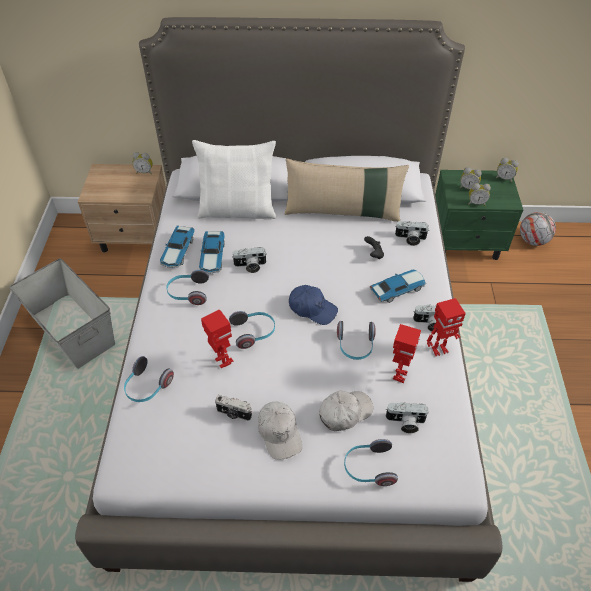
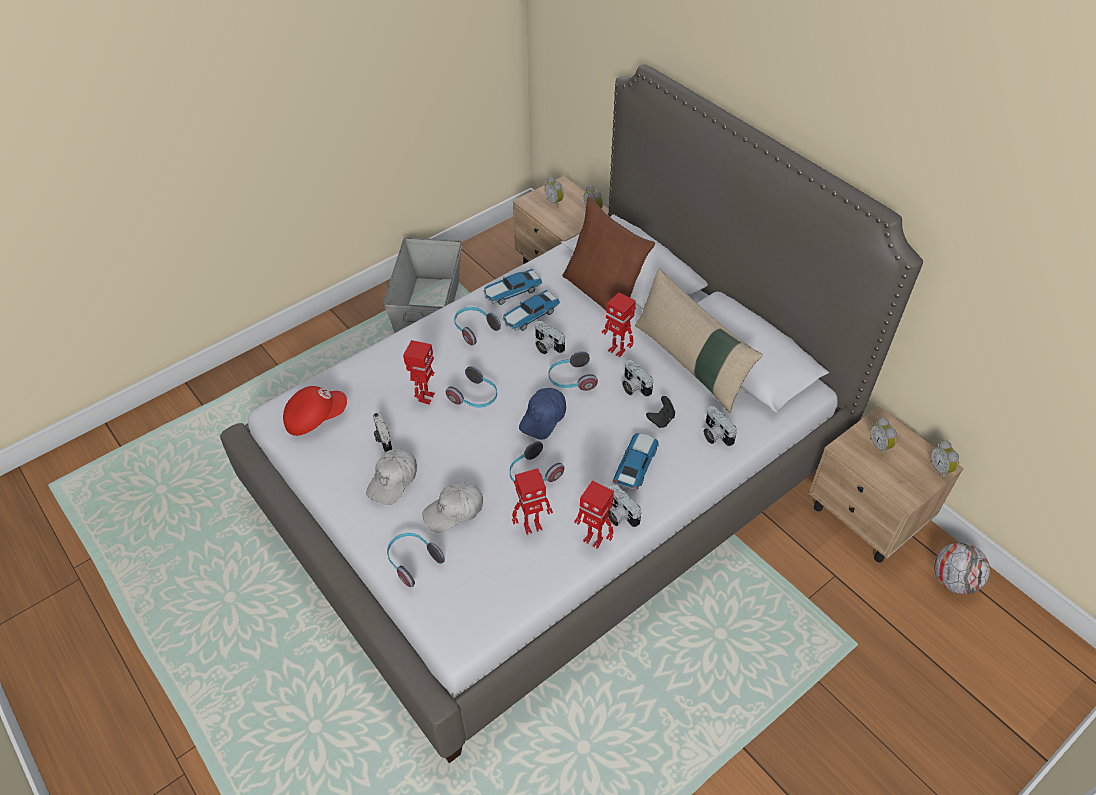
camera: 50 degrees right, 0 degrees up
(147, 387) = (360, 371): headphones -> headphones (571, 379)
(160, 447) = (315, 417): none -> red cap
(238, 210) = (603, 293): white pillow -> brown pillow
(294, 236) = (617, 350): none -> toy robot
(312, 308) = (543, 418): blue cap -> blue cap turned 45 degrees clockwise
(344, 412) = (454, 511): white cap -> white cap turned 135 degrees clockwise
(398, 289) = (636, 464): toy car -> toy car turned 90 degrees counterclockwise
(405, 422) = (484, 561): camera -> camera (633, 386)
(466, 243) = (867, 518): green nightstand -> beige nightstand
(476, 203) = (864, 466): alarm clock -> alarm clock (555, 202)

